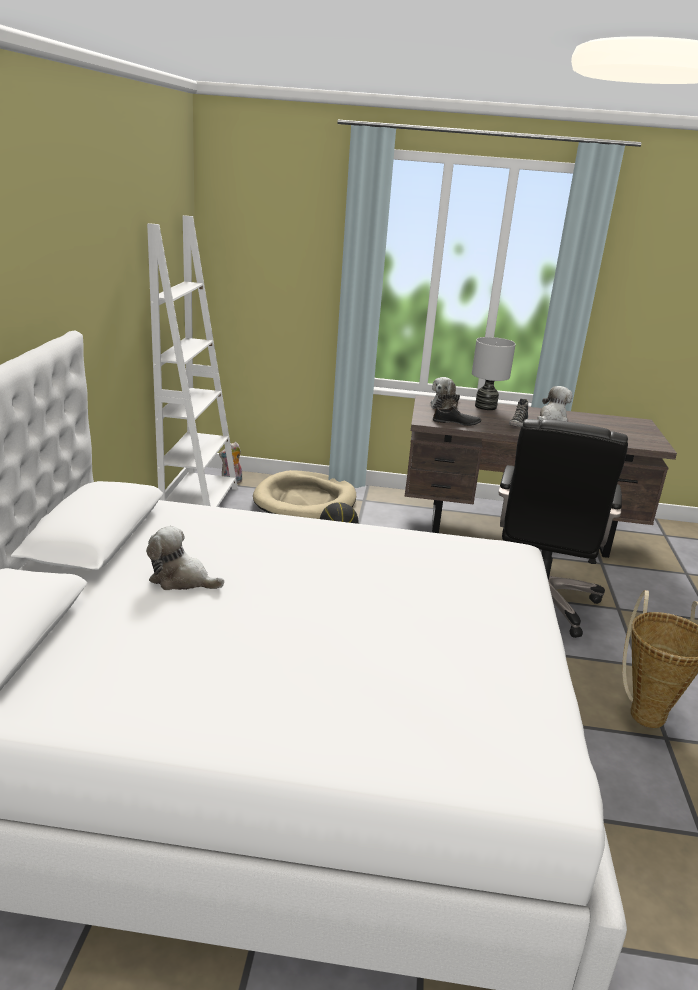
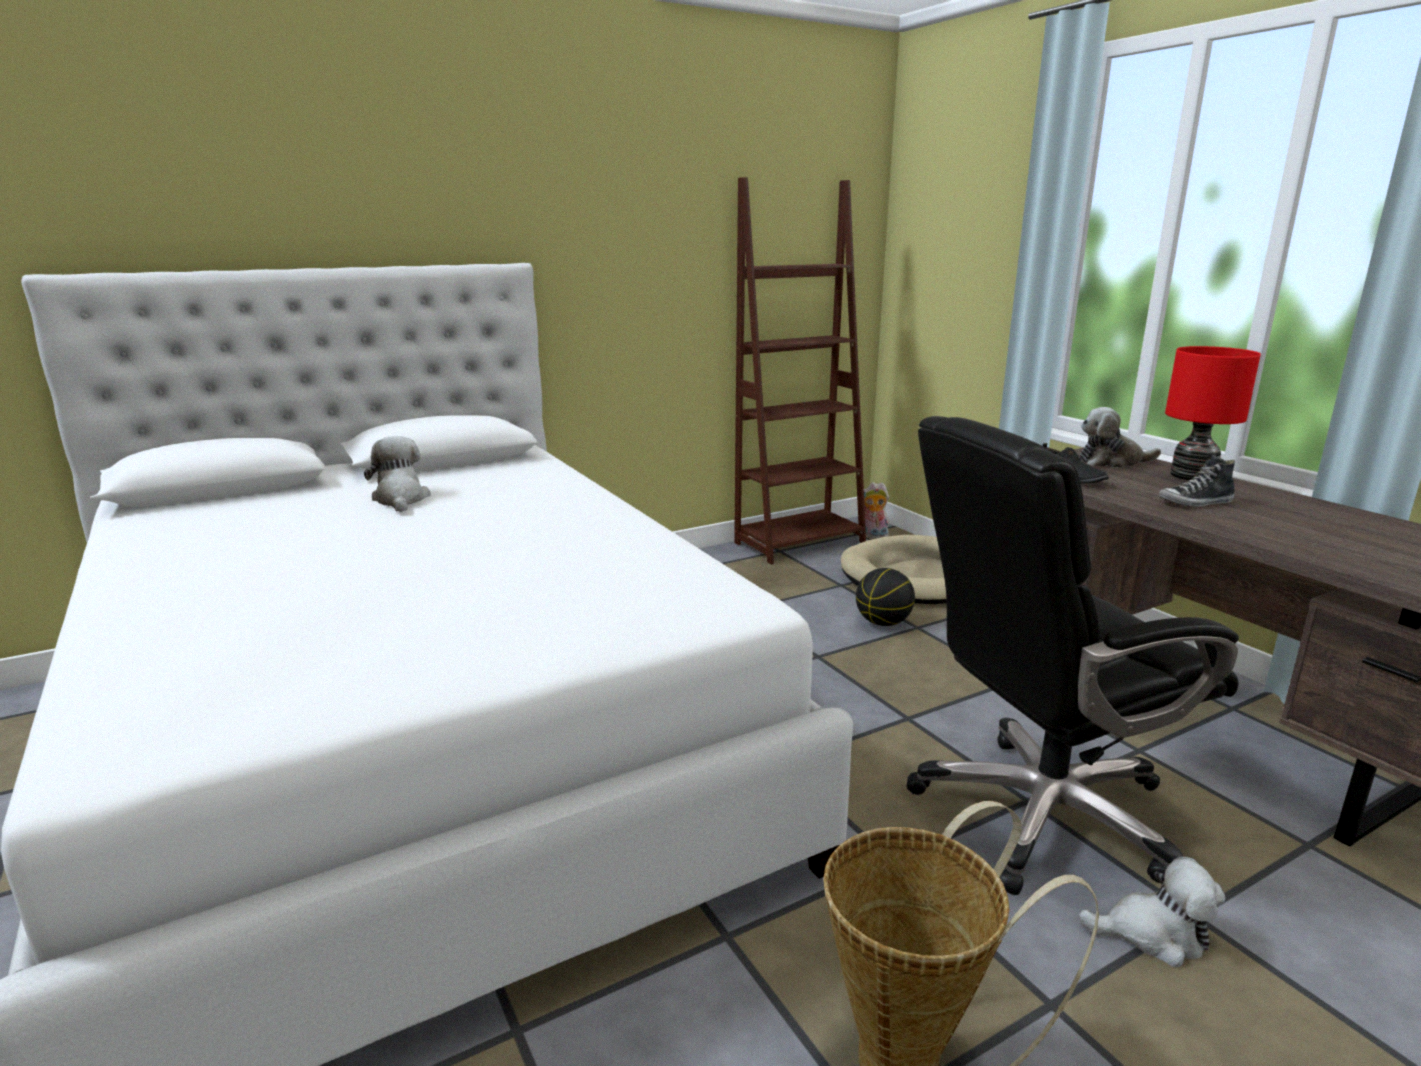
camera: 55 degrees right, 5 degrees down
(199, 504) = (799, 542): white bookcase -> brown bookcase
(485, 406) = (1192, 476): grey table lamp -> red table lamp
(551, 419) = (1300, 513): plush toy -> plush toy (1153, 934)

